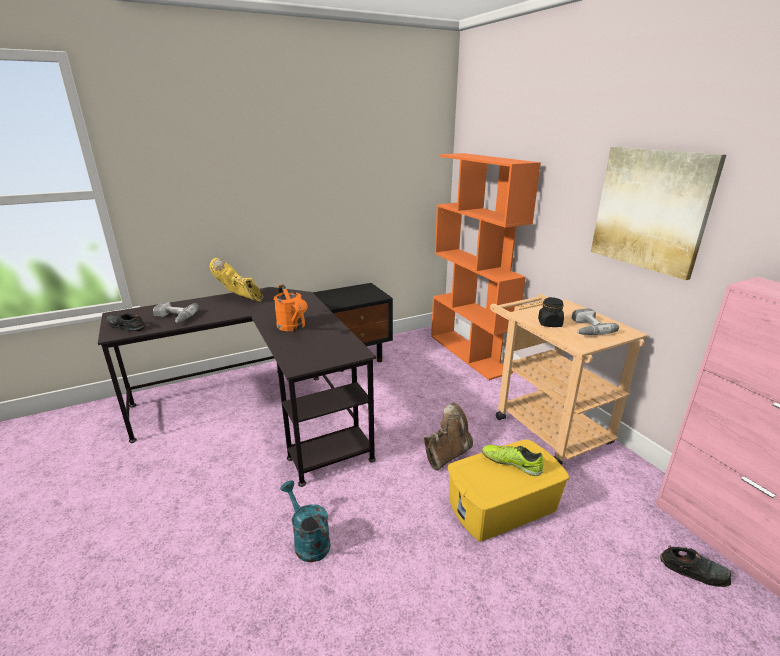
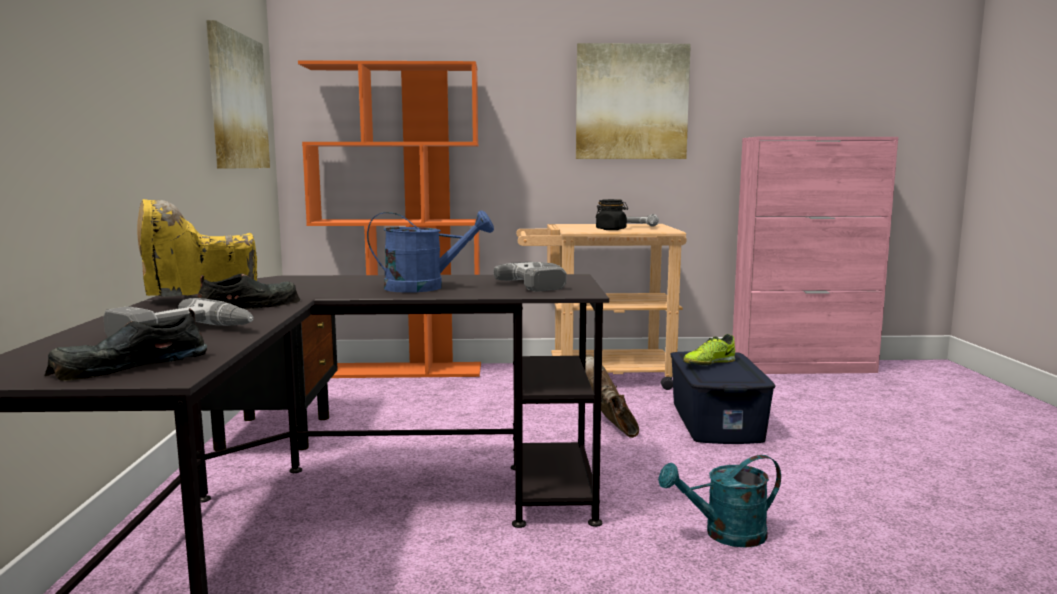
camera: 65 degrees left, 15 degrees down
(293, 327) = (425, 287): orange watering can -> blue watering can
(322, 351) = (542, 284): none -> power drill
(394, 182) = (237, 101): none -> picture
(503, 506) = (717, 421): yellow storage box -> blue storage box
(694, 570) = (822, 384): black shoe -> black shoe (250, 306)

